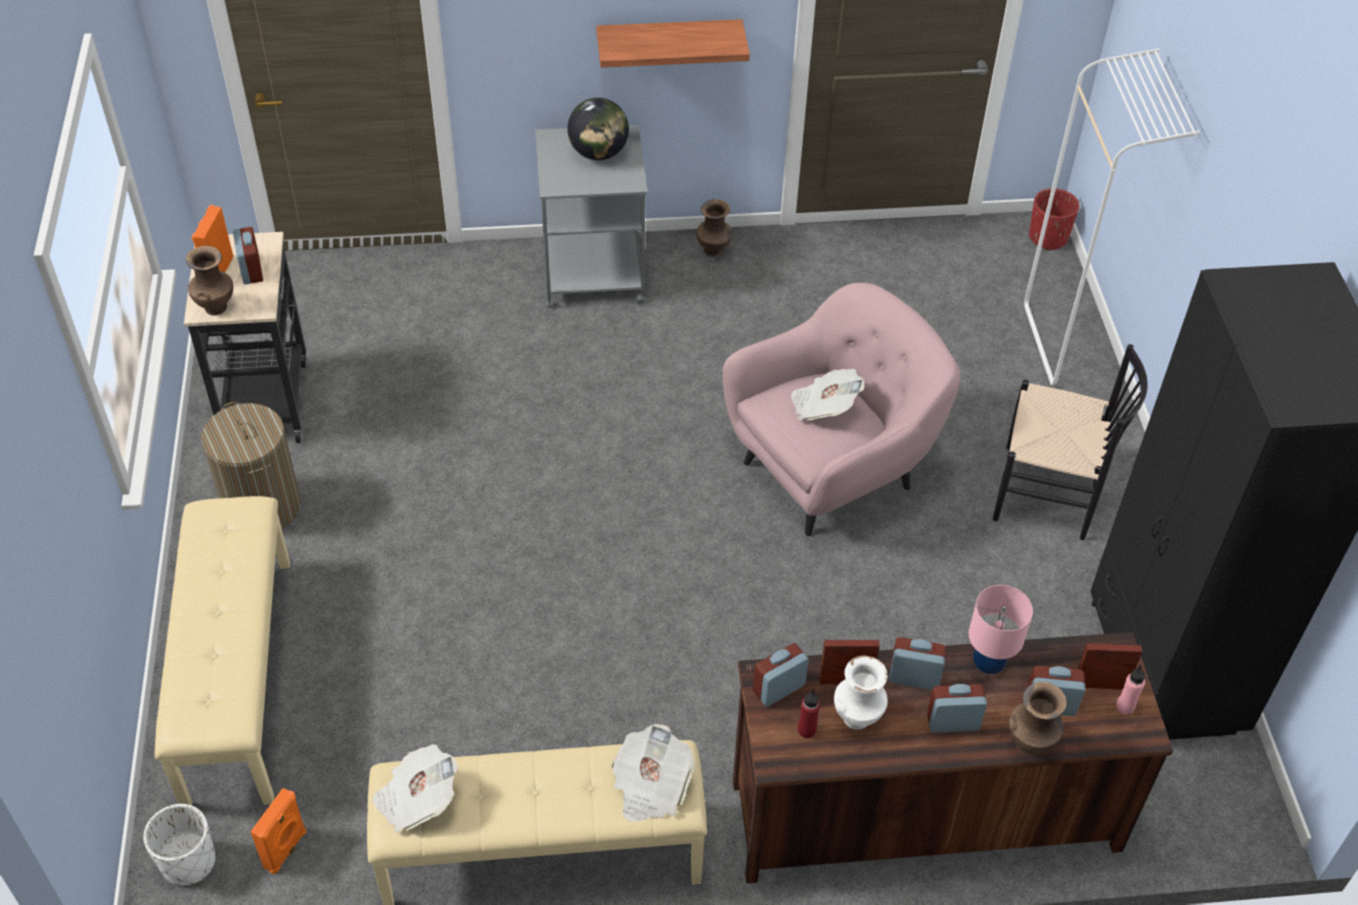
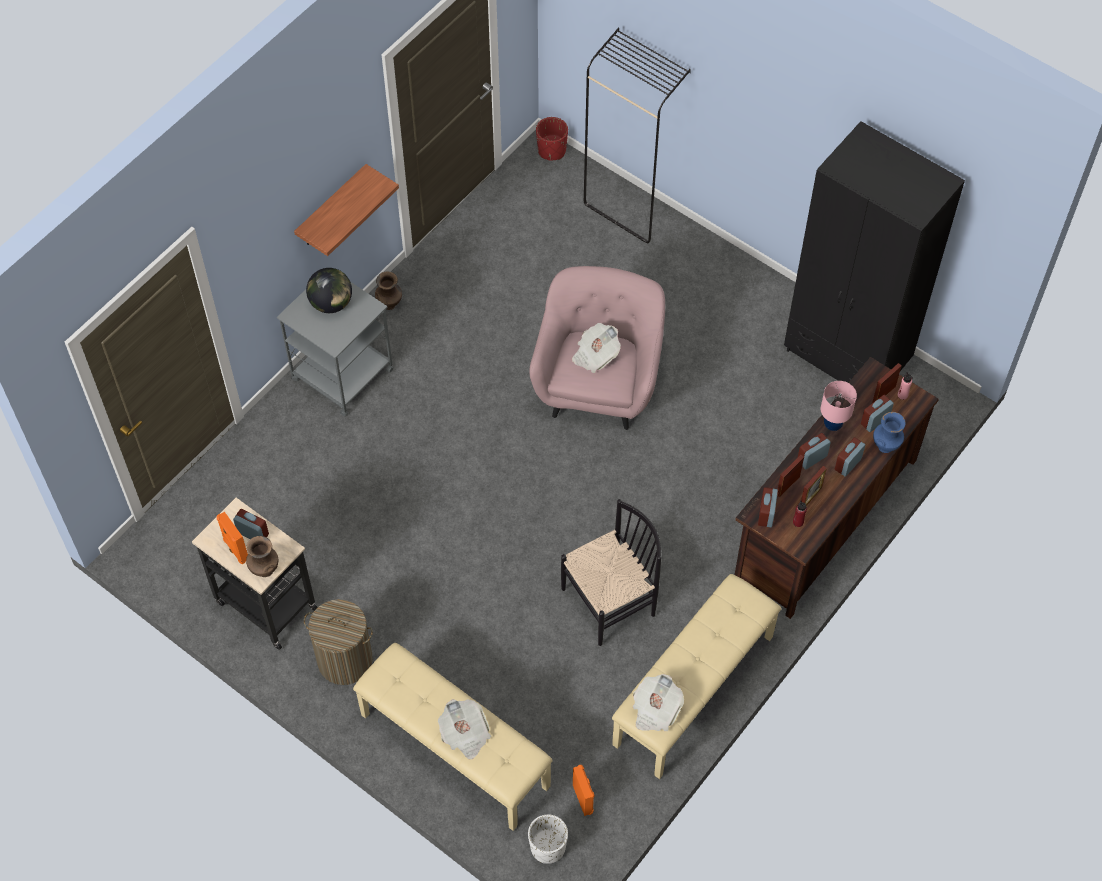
camera: 45 degrees left, 10 degrees up
(650, 787) = (741, 610): newspaper -> newspaper (465, 734)
(857, 717) = (810, 497): white vase -> picture frame
(1030, 743) = (885, 445): brown vase -> blue vase
(1050, 494) = (710, 307): black chair -> black chair (612, 600)
(1070, 344) = (630, 210): white clothes rack -> black clothes rack

